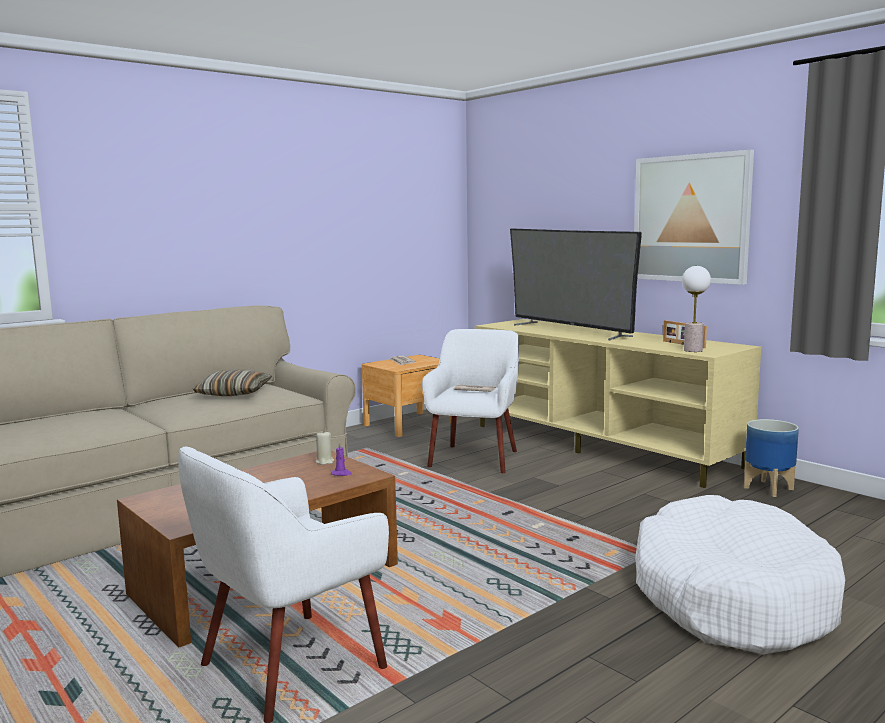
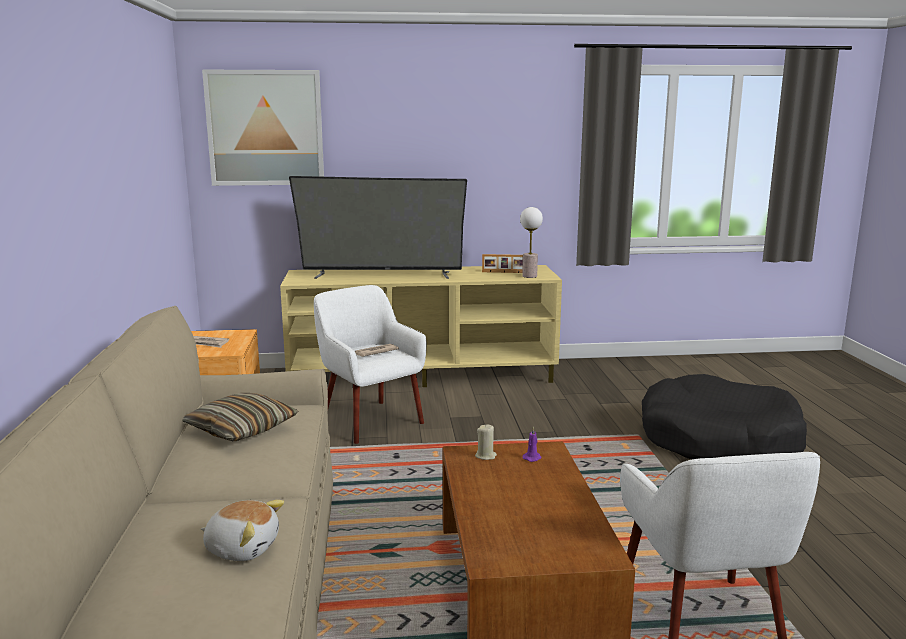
camera: 55 degrees left, 5 degrees up
(69, 430) = (242, 548): none -> plush toy
(690, 218) = (479, 164): picture -> picture (265, 128)
(731, 597) = (718, 441): white dog bed -> black dog bed
(768, 489) = (578, 370): planter -> none

